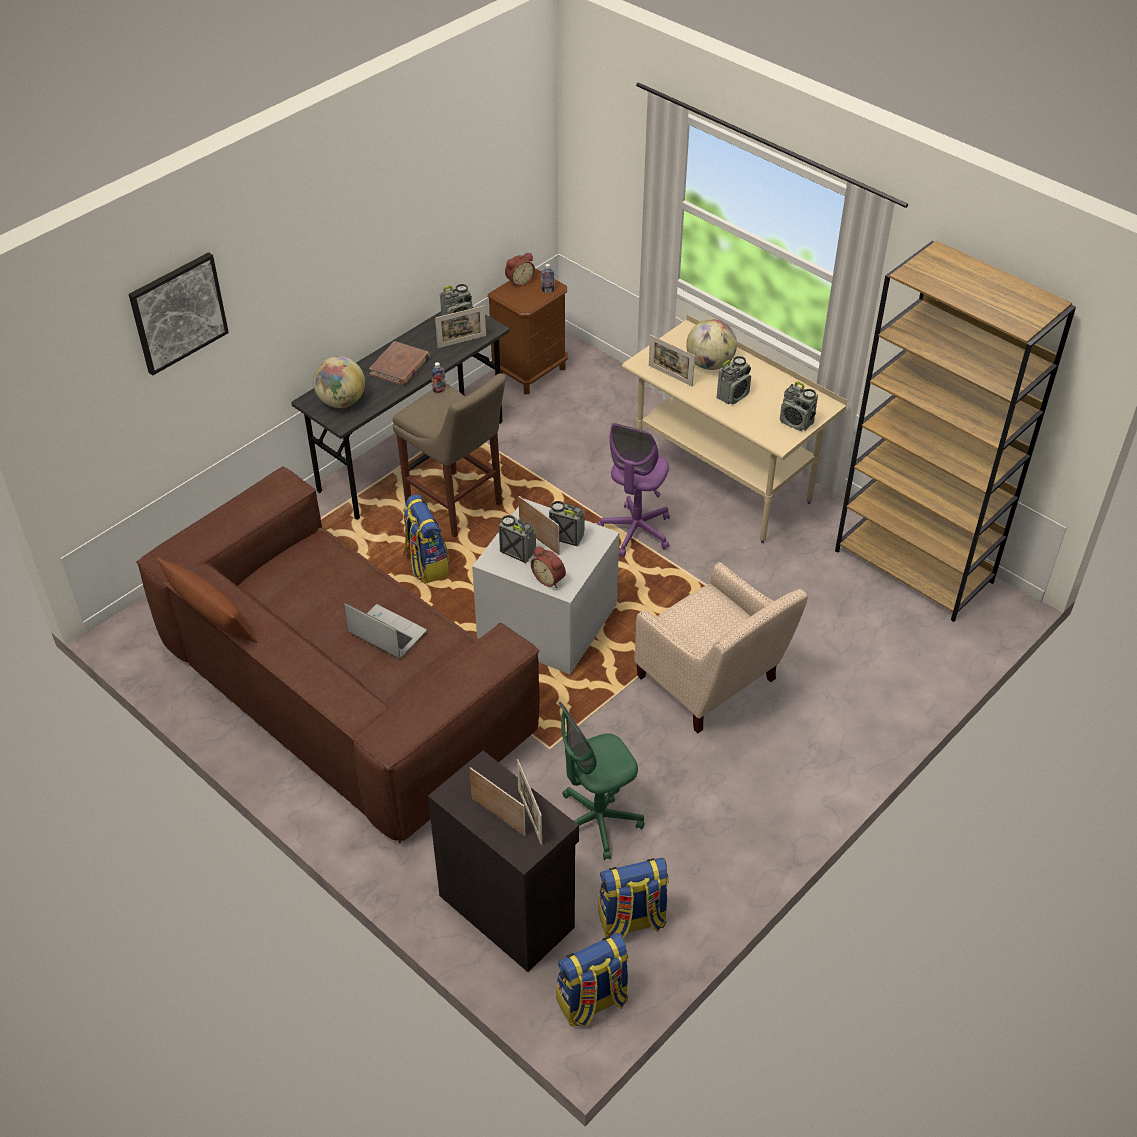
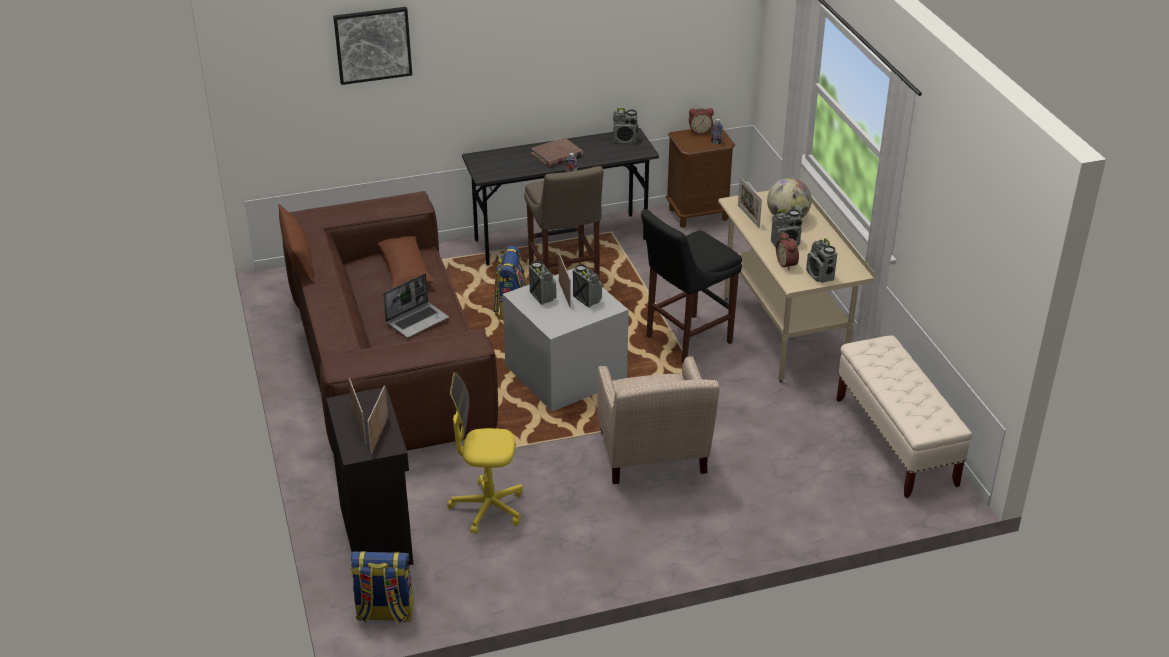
camera: 30 degrees right, 10 degrees down
(316, 572) = (405, 270): none -> brown pillow
(341, 402) = (496, 164): globe -> none
(386, 633) = (417, 320): laptop -> laptop turned 75 degrees clockwise
(462, 341) = (615, 153): picture frame -> none
(549, 578) = (549, 320): alarm clock -> alarm clock (787, 264)
(597, 822) = (487, 508): green office chair -> yellow office chair
(631, 921) = (456, 577): backpack -> none
(635, 531) = (685, 341): purple office chair -> black stool
(914, 566) = (895, 442): brown bookcase -> beige bench

